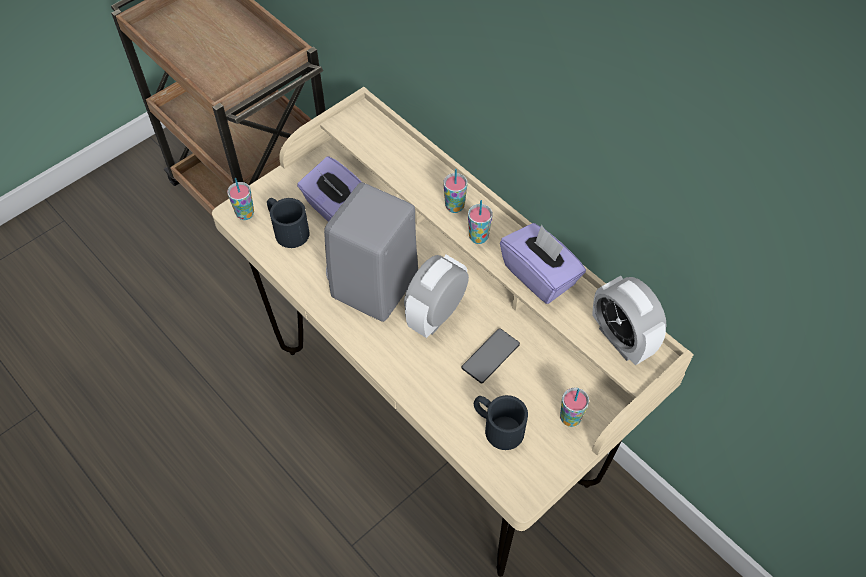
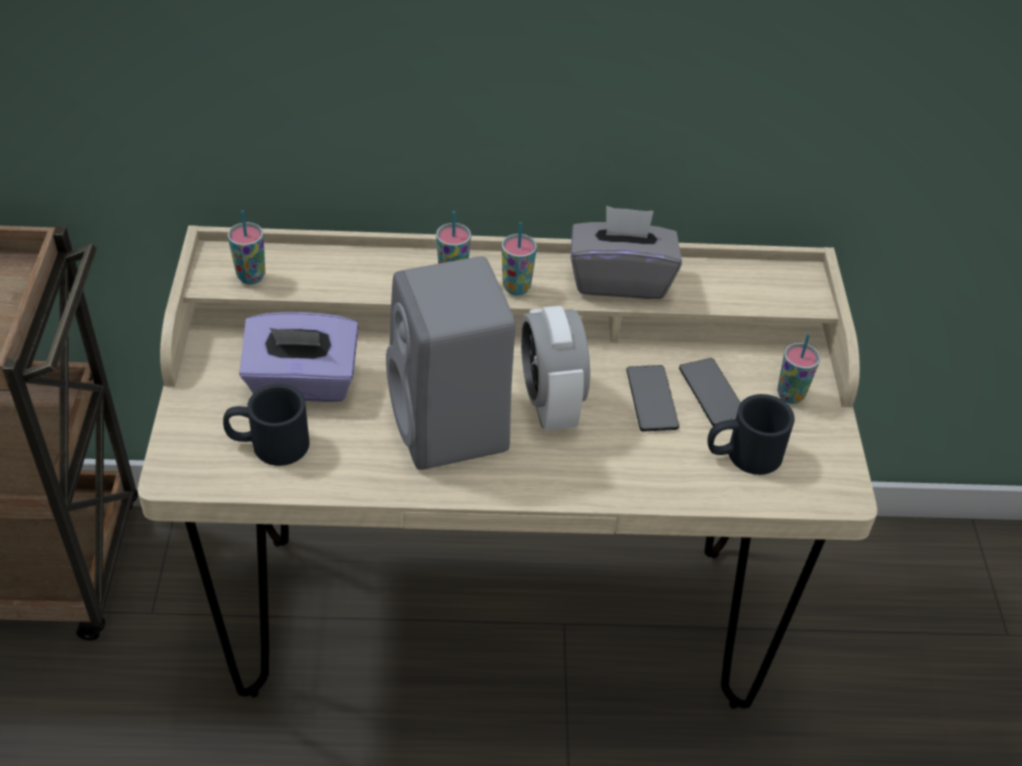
camera: 50 degrees left, 10 degrees down
(245, 214) = (190, 466): cup -> cup (251, 276)
(527, 380) = (712, 393): none -> phone
(540, 275) = (620, 279): purple tissue box -> grey tissue box
(621, 339) = (762, 281): alarm clock -> none

